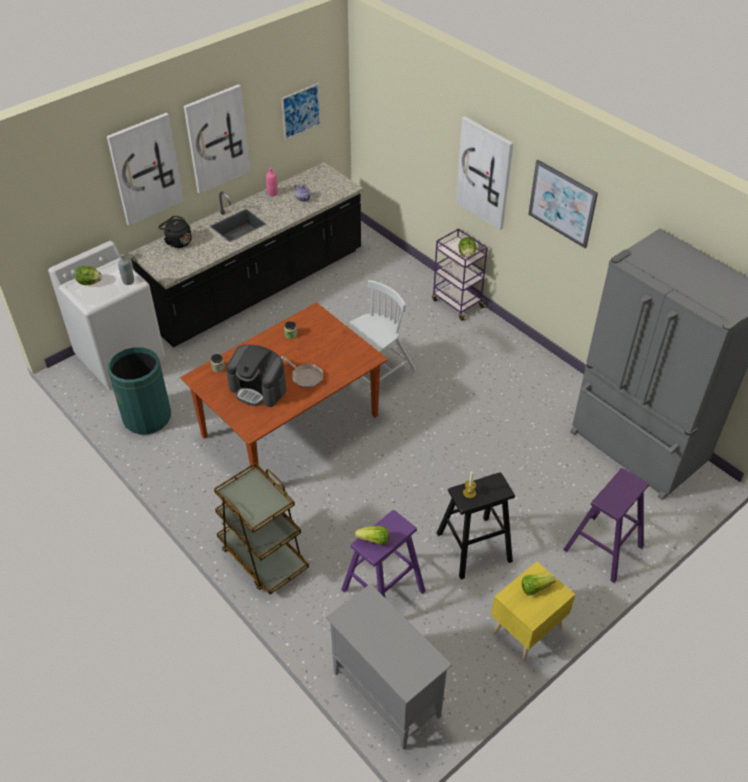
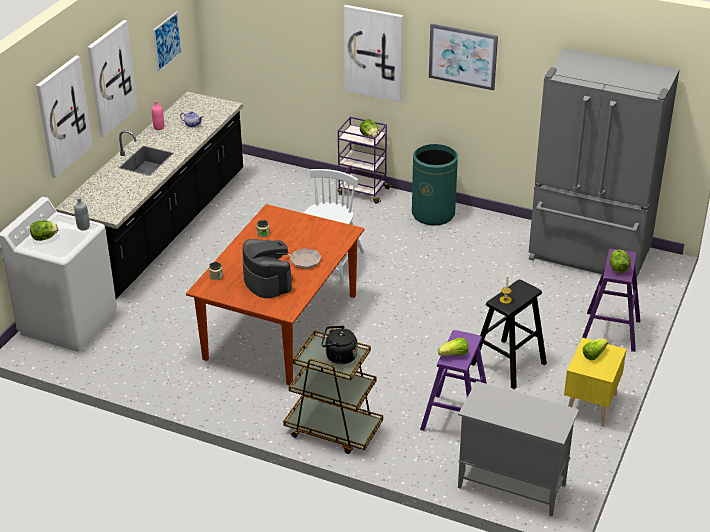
camera: 25 degrees left, 10 degrees down
(147, 417) = (136, 361): green trash can -> green trash can (433, 214)
(177, 242) = (97, 188): black kettle -> black kettle (339, 357)
(258, 388) = (267, 281): coffee machine -> coffee machine turned 120 degrees counterclockwise
(615, 497) = (618, 268): none -> lettuce

